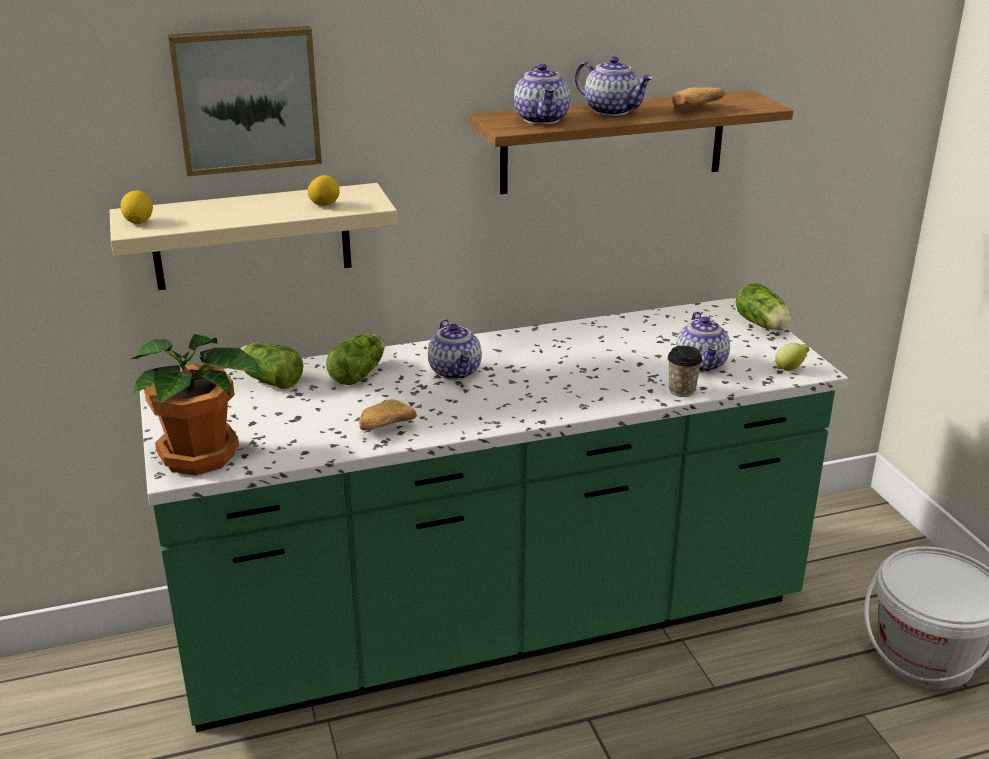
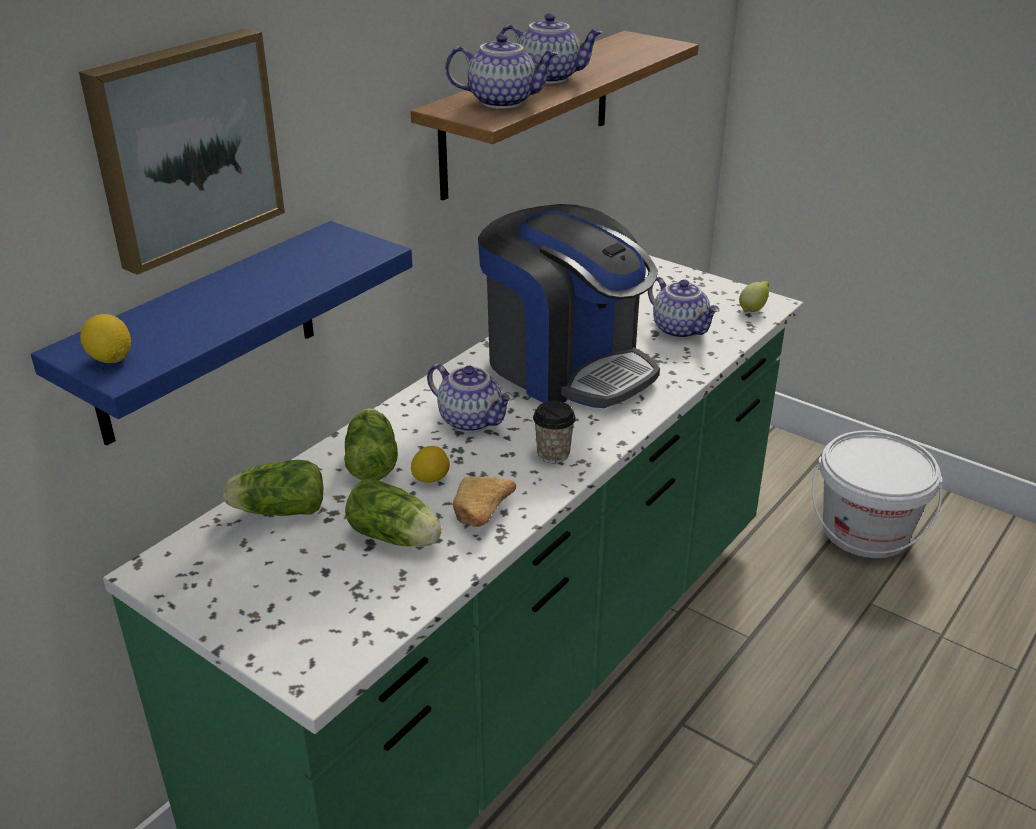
camera: 35 degrees left, 5 degrees up
(201, 457) = (320, 642): potted plant -> none
(252, 237) = (206, 333): beige shelf -> blue shelf
(324, 205) = (319, 265): lemon -> lemon (431, 479)
(543, 120) = (502, 101): teapot -> teapot turned 45 degrees counterclockwise
(573, 360) = (567, 366): none -> coffee machine
(681, 390) = (698, 362): cup -> cup (553, 454)
(692, 109) = (617, 61): bread -> none
(763, 325) = (680, 273): lettuce -> lettuce (397, 538)

